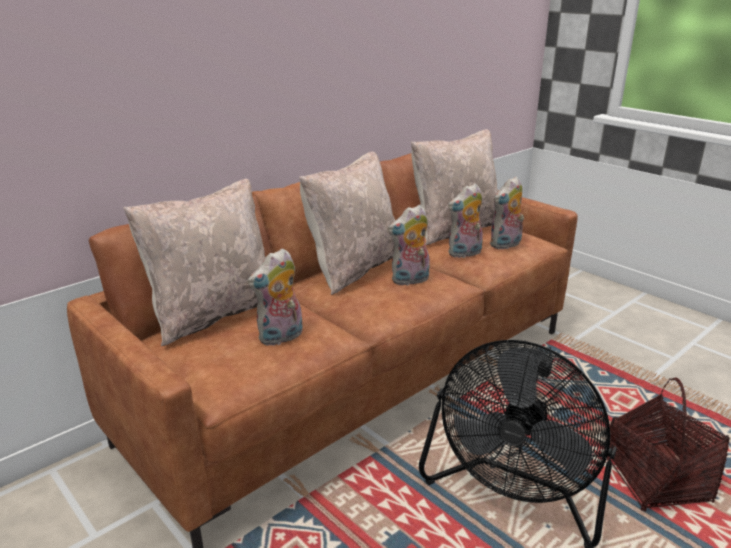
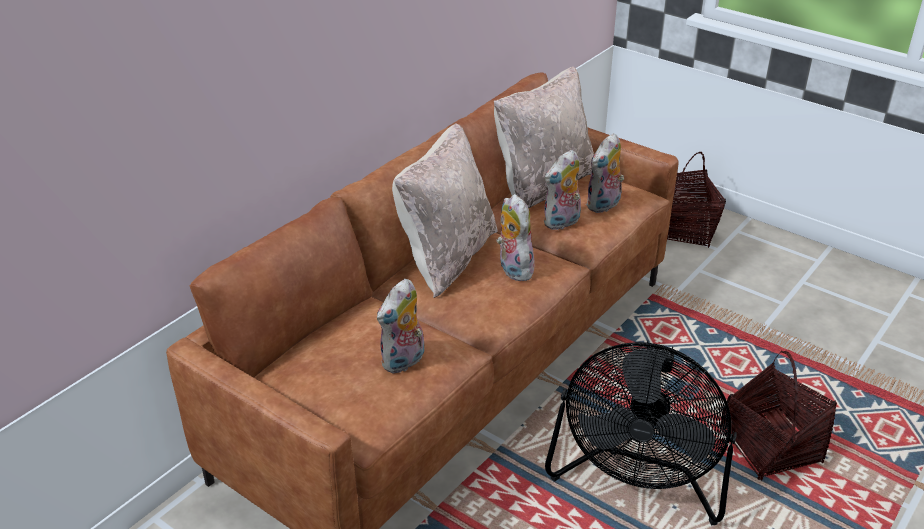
camera: 10 degrees left, 10 degrees up
(214, 314) = (319, 338): beige pillow -> none
(410, 280) = (512, 269): plush toy -> plush toy turned 105 degrees clockwise
(583, 295) = (681, 229): none -> basket

